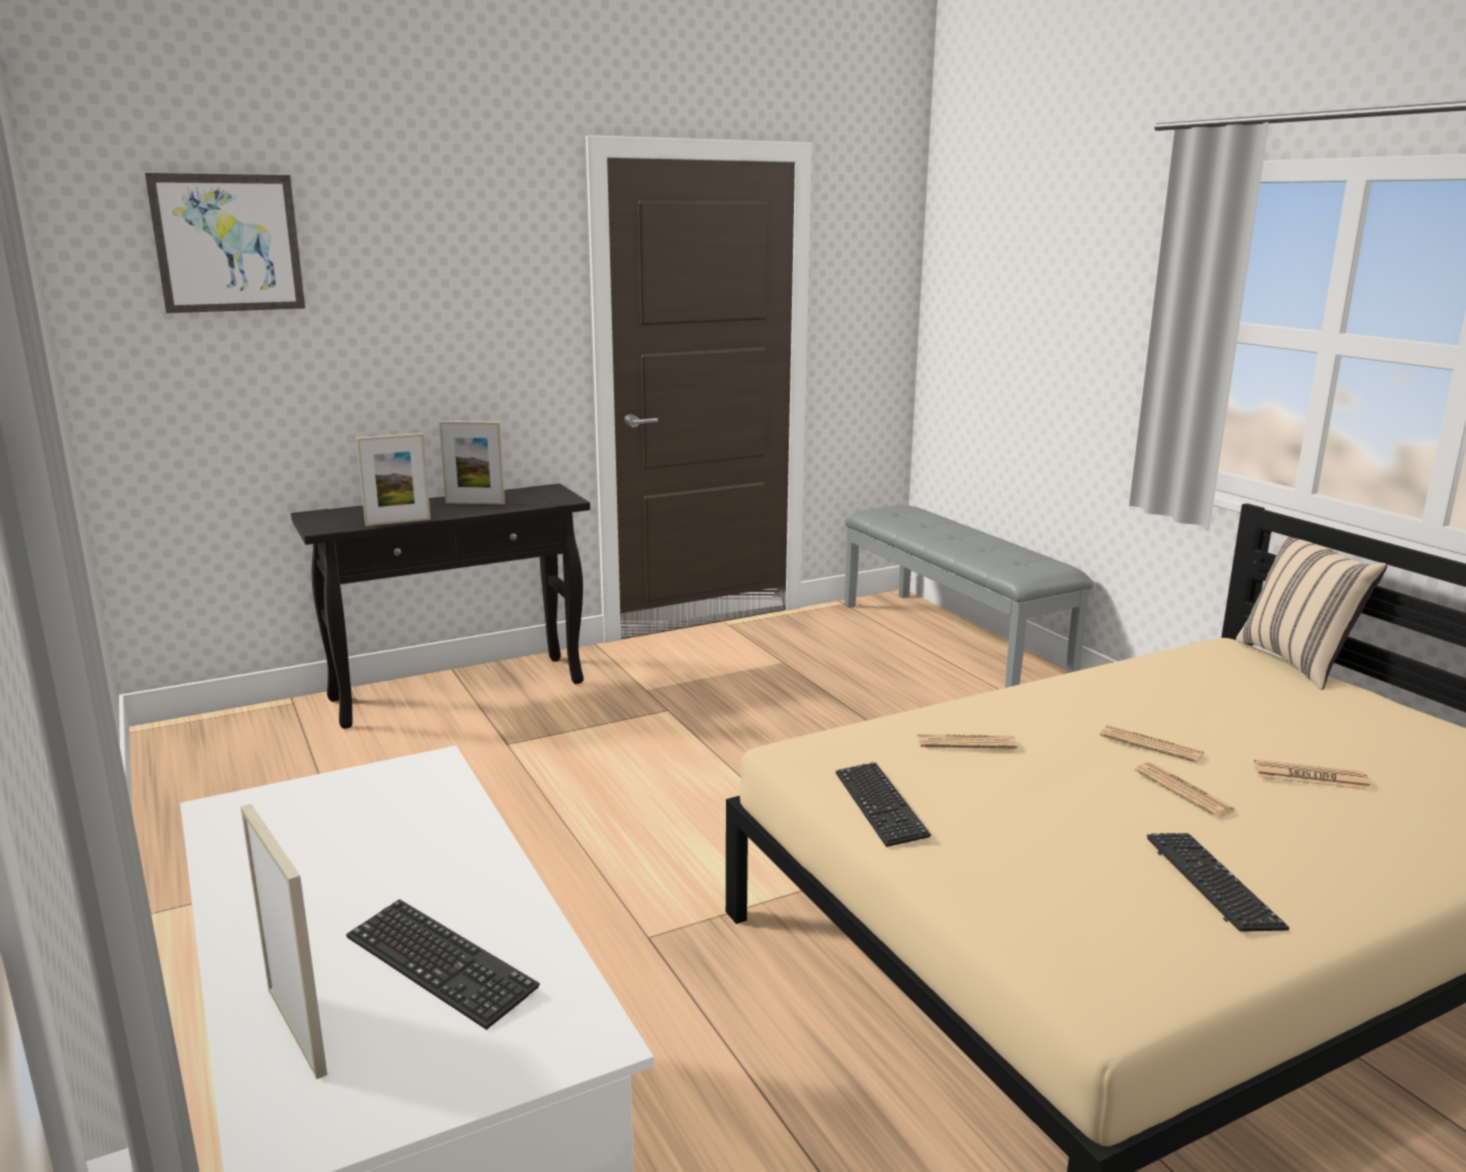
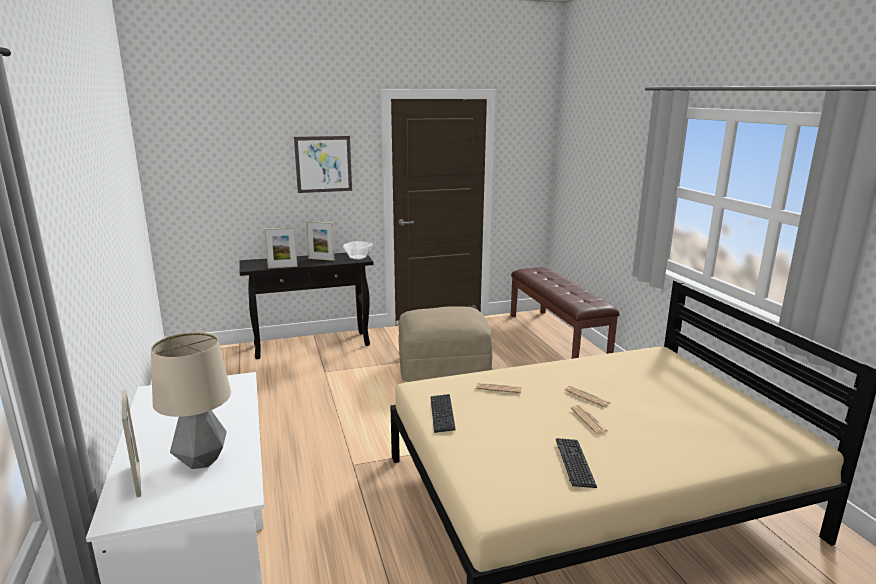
camera: 10 degrees right, 0 degrees up
(228, 243) = (215, 140): picture -> picture (323, 164)
(440, 965) = (202, 460): keyboard -> table lamp
(553, 496) = (358, 257): none -> bowl
(756, 717) = (444, 368): none -> beige ottoman
(953, 640) = (557, 336): grey bench -> brown bench
(1298, 662) = (691, 362): beige pillow -> none
(1310, 776) = (656, 419): newspaper -> none

